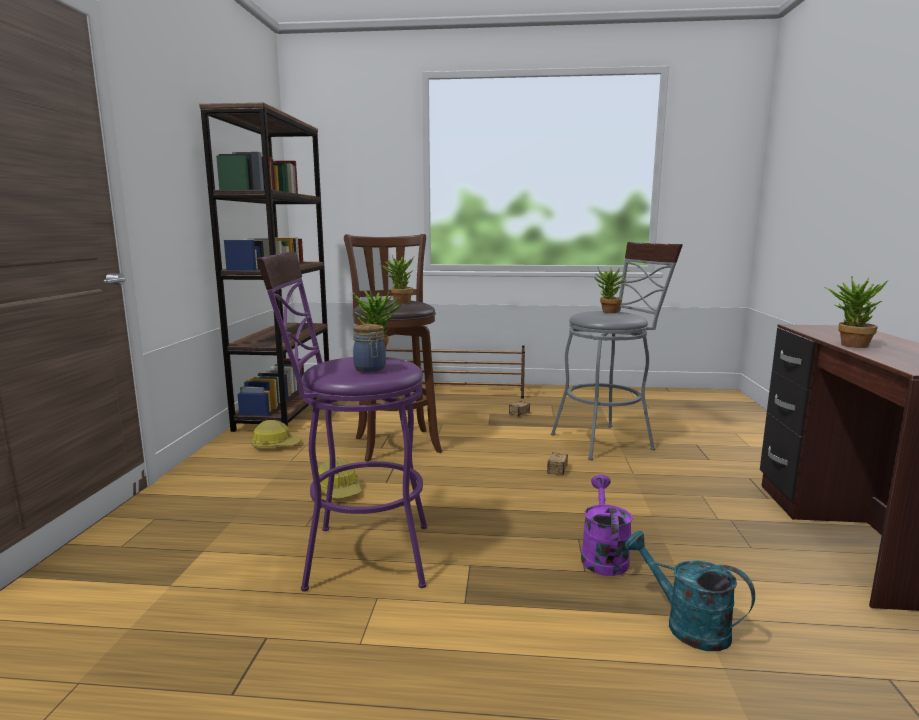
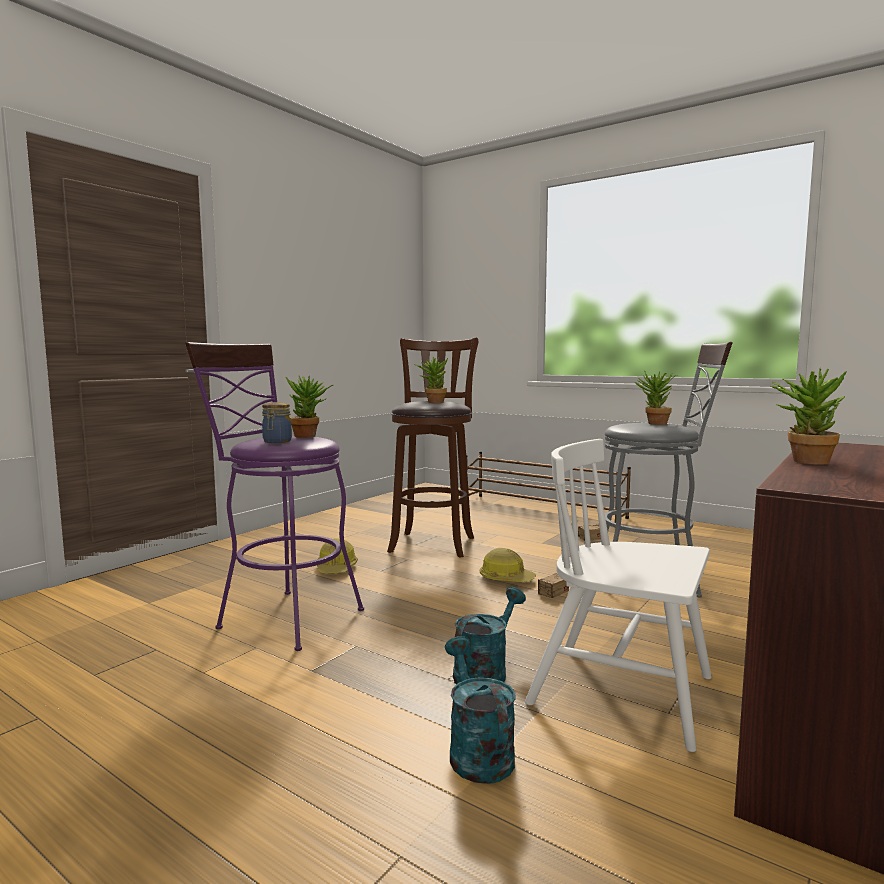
camera: 30 degrees right, 5 degrees down
(275, 445) = (336, 528): hard hat -> hard hat (506, 579)
(285, 410) = (380, 504): brown bookcase -> none
(603, 555) = (485, 672): purple watering can -> turquoise watering can
(706, 540) = (622, 691): none -> white chair

